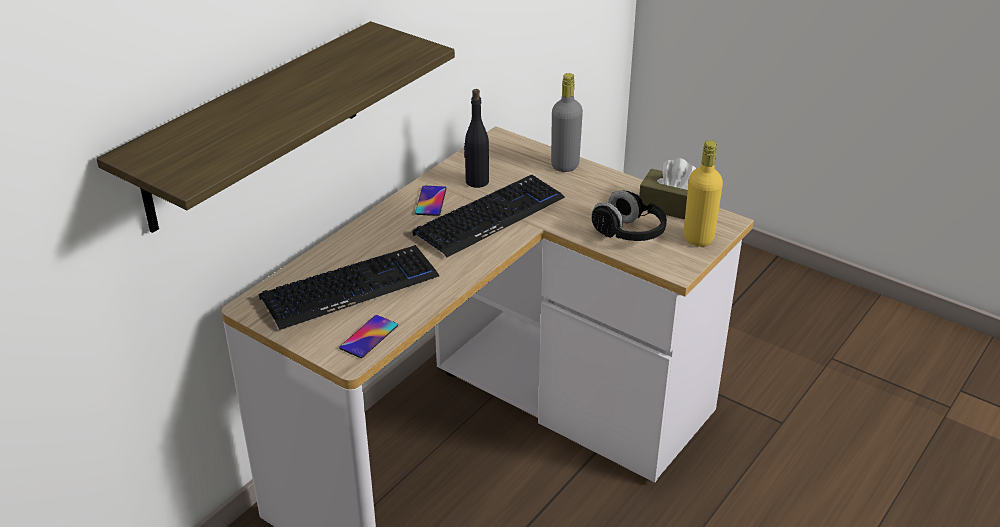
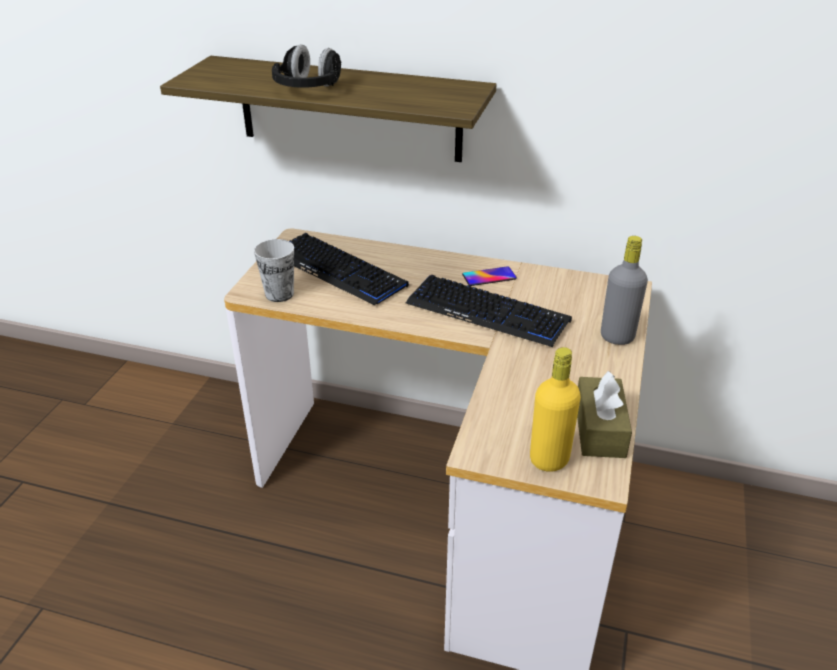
camera: 70 degrees right, 0 degrees up
(369, 337) = (279, 294): phone -> cup
(476, 181) = (541, 292): black bottle -> none
(628, 233) = (521, 404): black headphones -> black headphones (309, 89)

